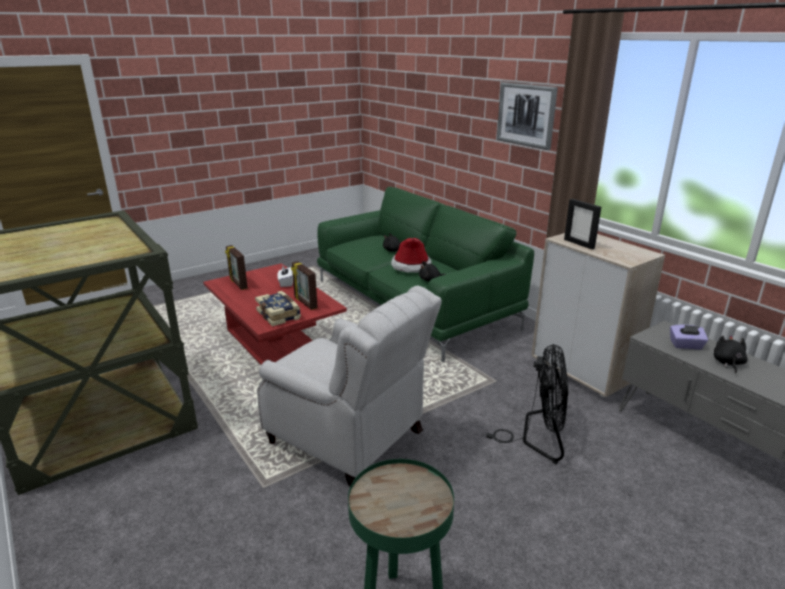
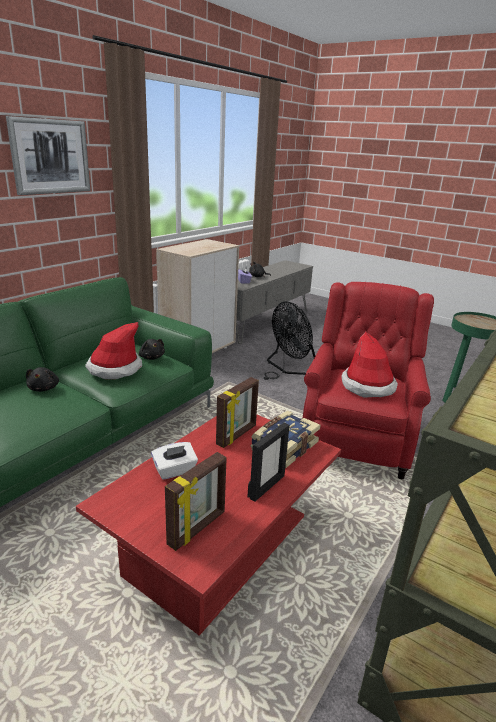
camera: 110 degrees left, 0 degrees up
(317, 358) = (368, 386): none -> hat
(348, 438) = (356, 438): white armchair -> red armchair
(538, 433) = (284, 367): black fan -> black fan turned 60 degrees clockwise
(579, 244) = (198, 250): picture frame -> picture frame (266, 486)

